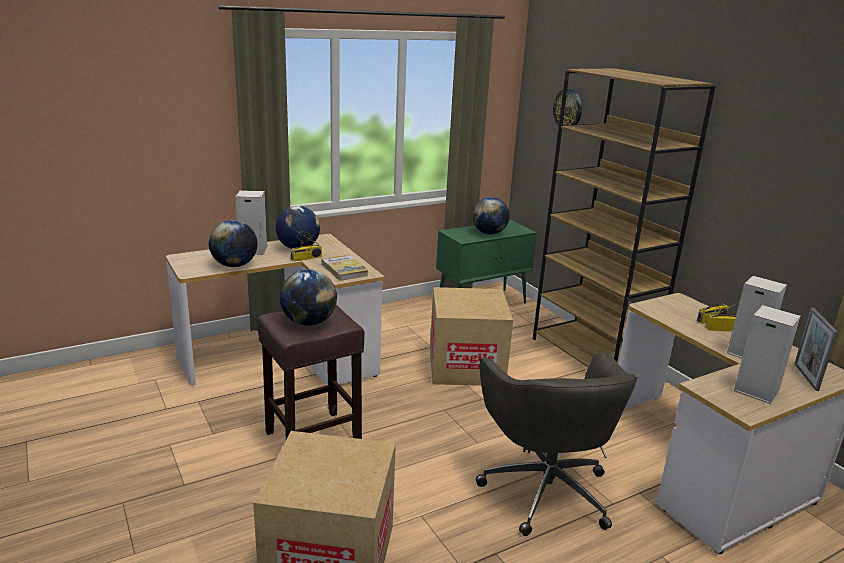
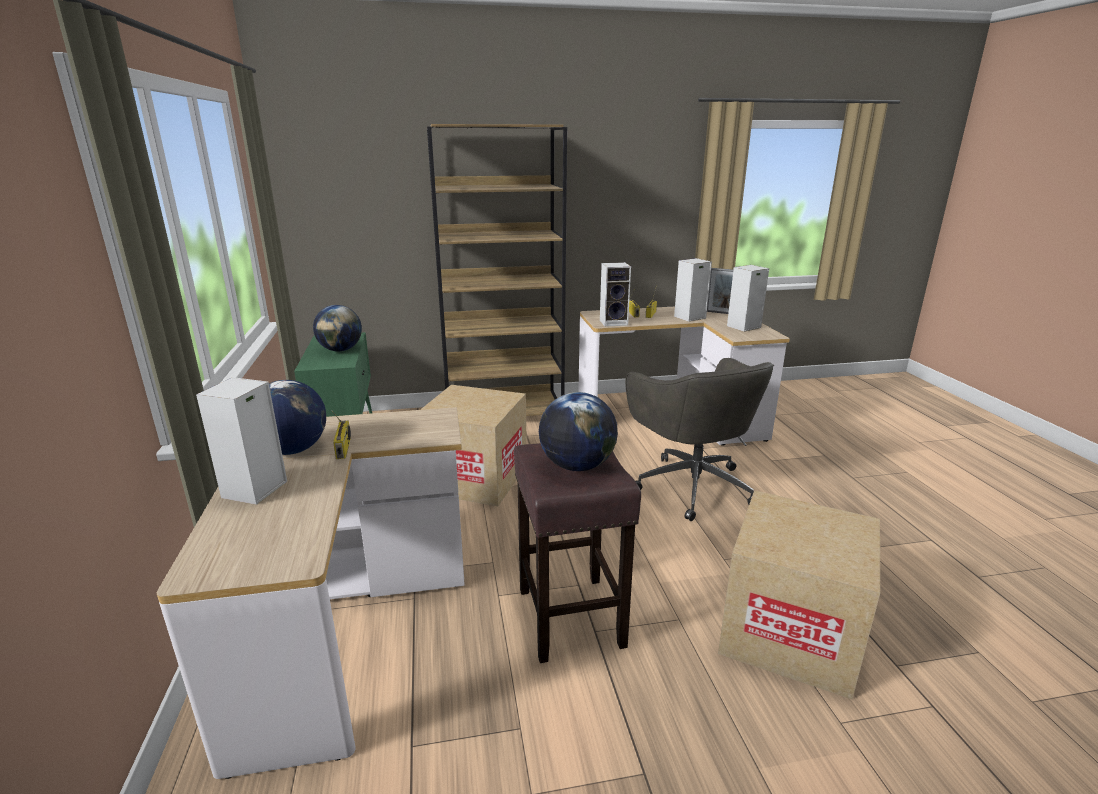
camera: 70 degrees left, 0 degrees up
(234, 265) = (310, 511): globe -> none
(344, 270) = (415, 427): book -> none
(545, 488) = (691, 485): grey office chair -> grey office chair turned 60 degrees clockwise
(568, 109) = (363, 182): wall clock -> none
(660, 312) = (614, 322): none -> speaker

